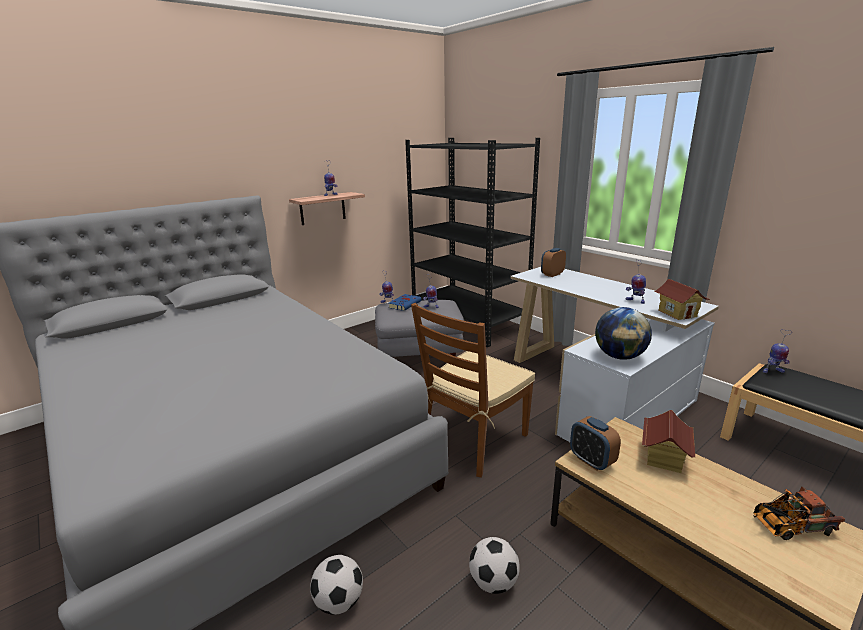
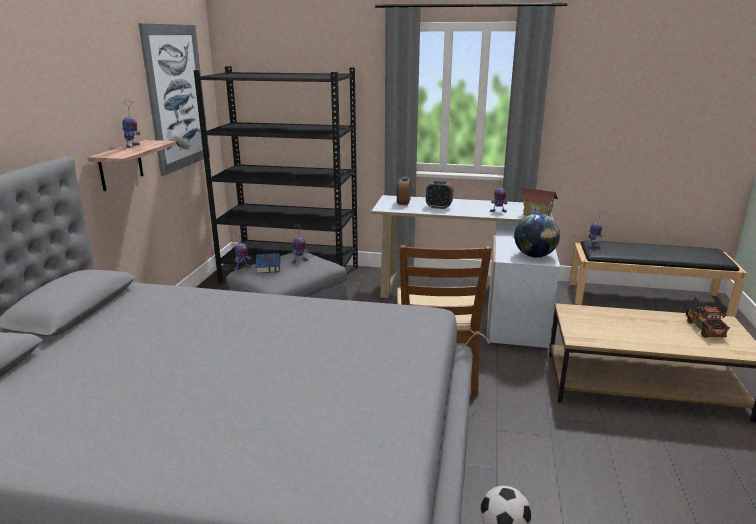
camera: 40 degrees left, 0 degrees up
(394, 162) = (177, 98): none -> picture
(493, 582) = (573, 454): football -> none
(591, 461) = (583, 335): alarm clock -> alarm clock (438, 207)
(663, 458) = (612, 317): toy house -> none
(788, 526) = (703, 327): toy truck -> toy truck turned 135 degrees clockwise

